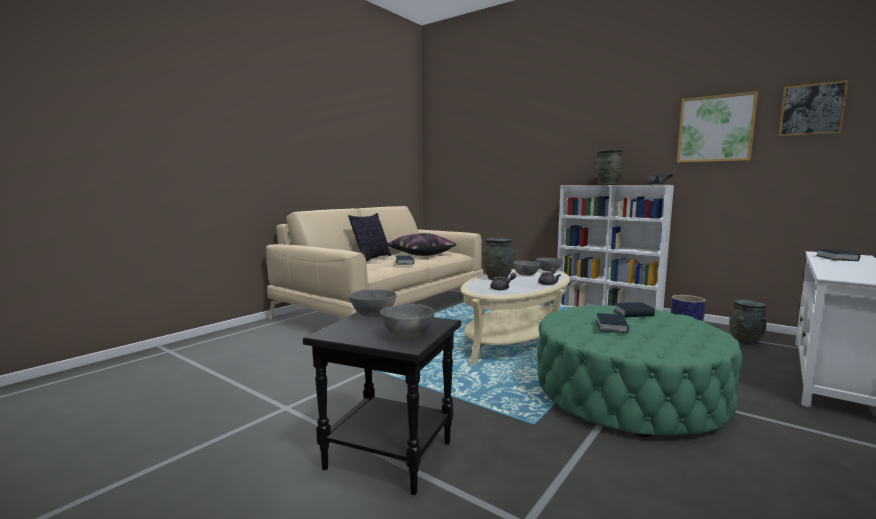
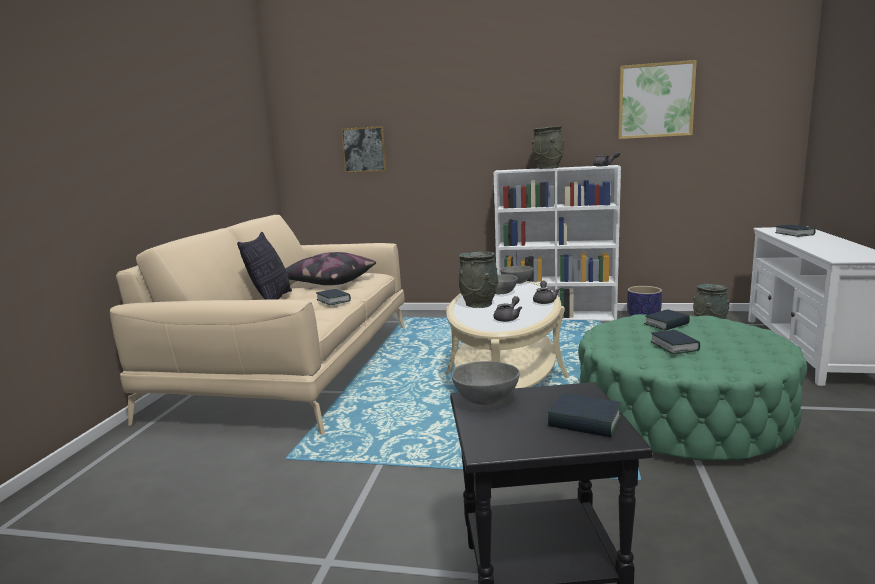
camera: 25 degrees left, 5 degrees up
(406, 335) = (585, 422): grey bowl -> book
(812, 109) = (744, 81): picture -> picture (364, 149)

